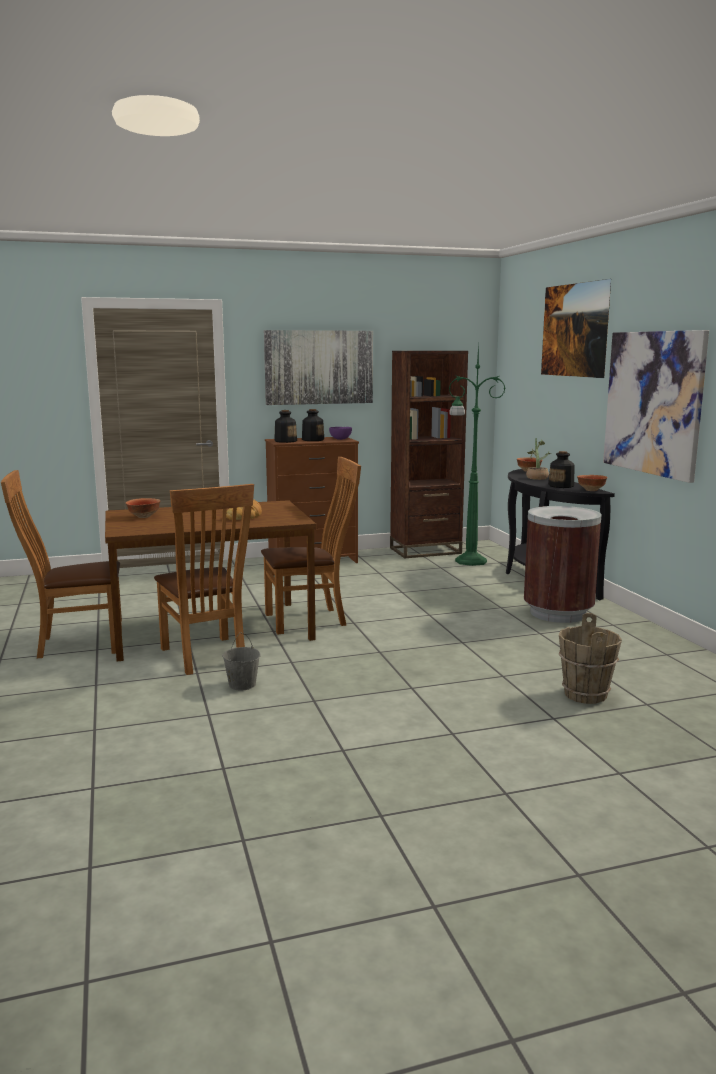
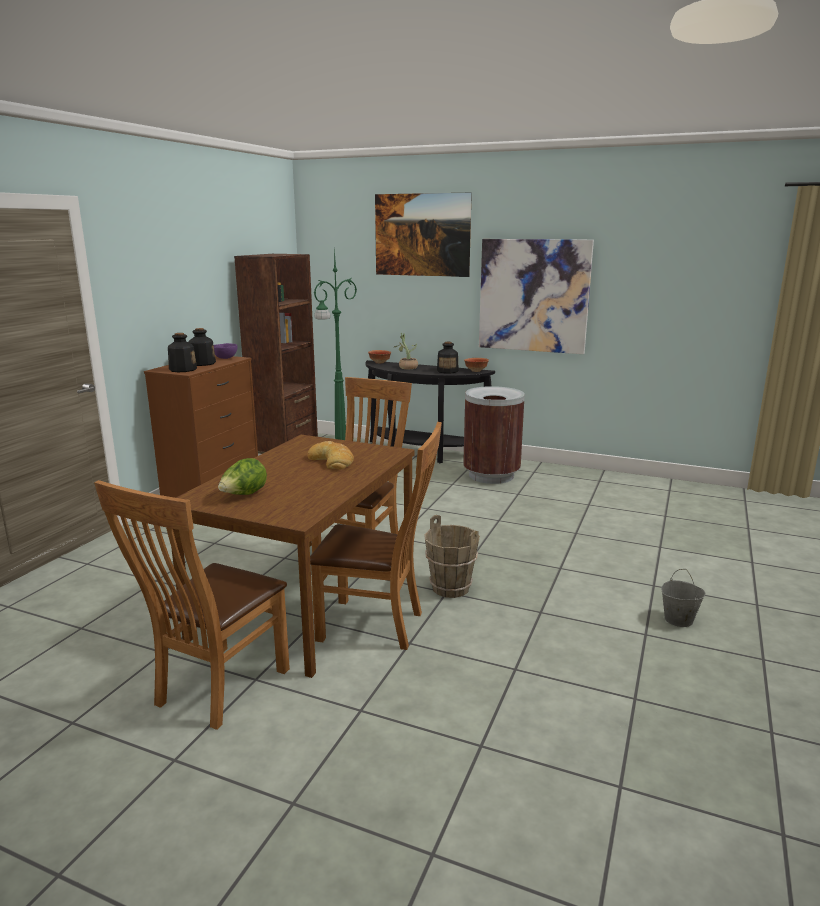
camera: 50 degrees left, 5 degrees up
(144, 517) = (244, 495): bowl -> lettuce
(242, 685) = (468, 631): grey bucket -> grey bucket (678, 620)
(319, 367) = (178, 279): picture -> none
(584, 695) = (634, 524): brown bucket -> brown bucket (450, 588)

